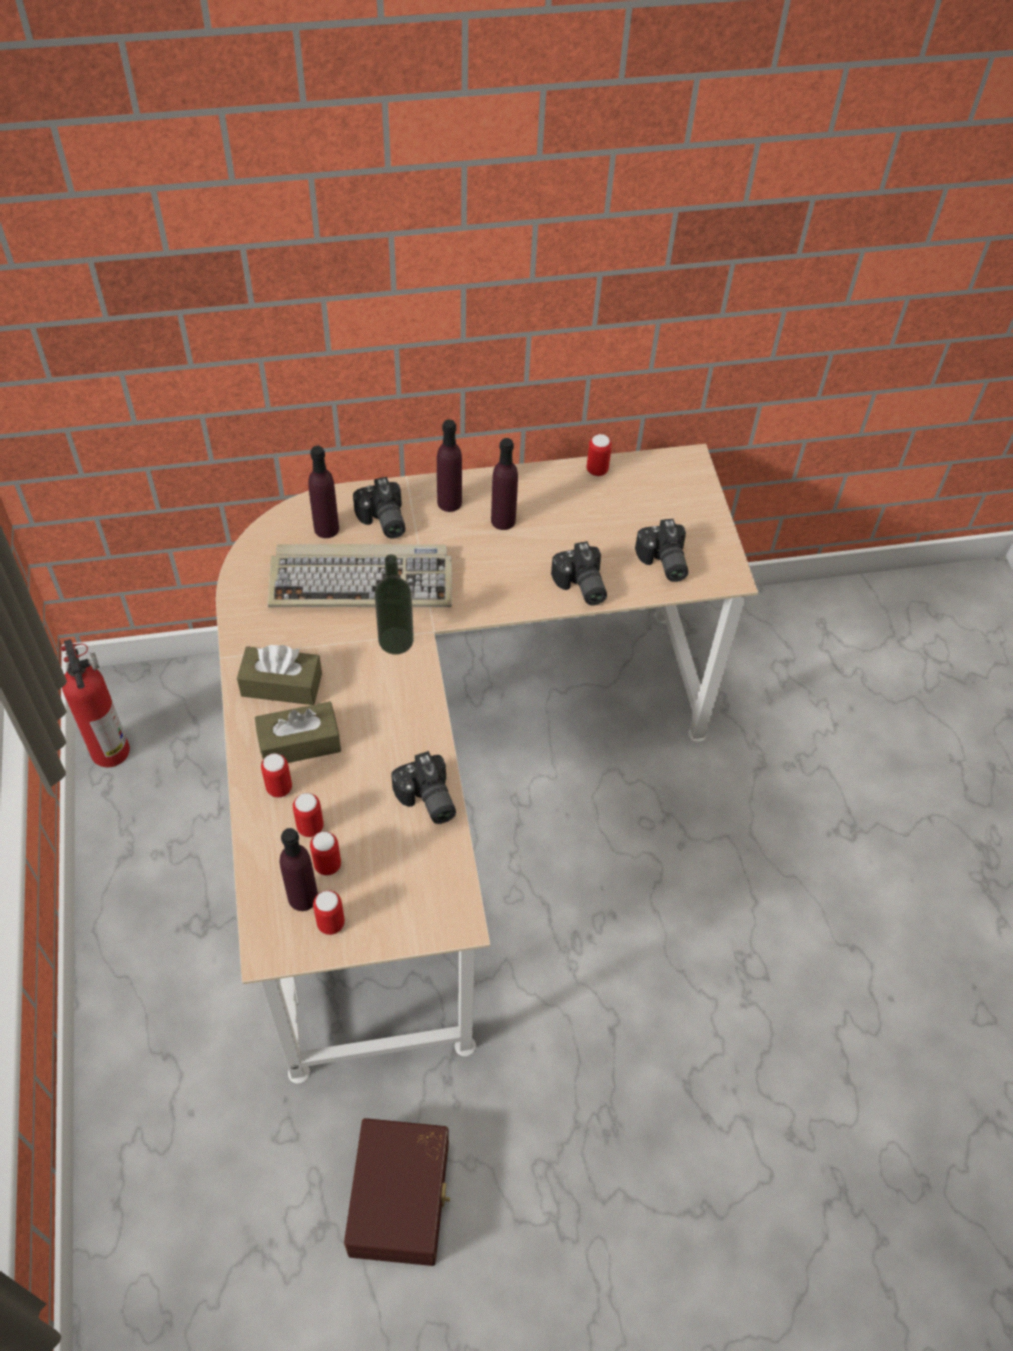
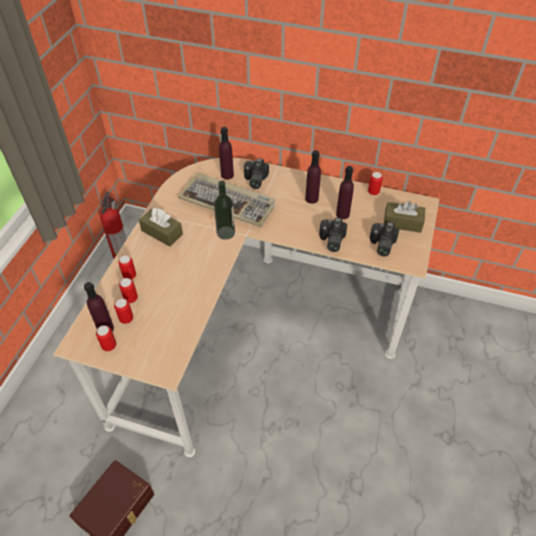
camera: 30 degrees right, 5 degrees down
(299, 743) = (152, 260): brown tissue box -> brown tissue box (402, 223)
(426, 800) = (191, 309): camera -> none
(449, 502) = (291, 182): purple bottle -> purple bottle (342, 214)

